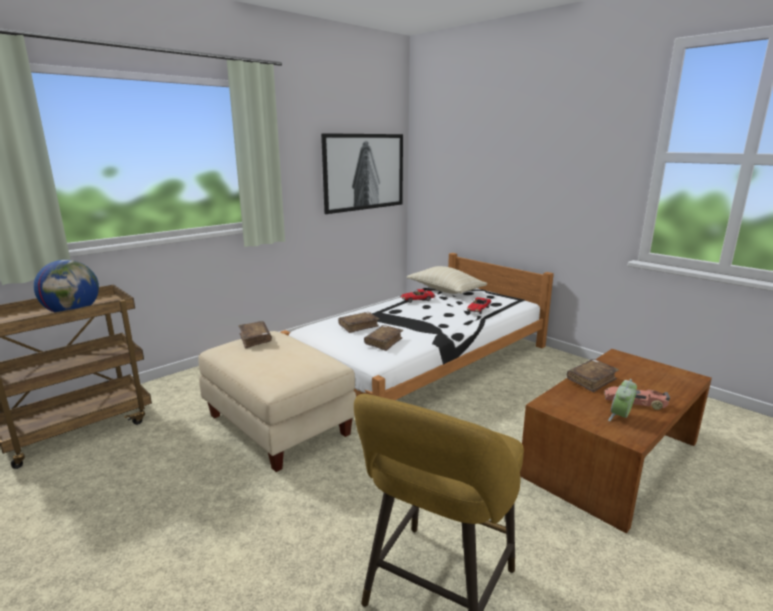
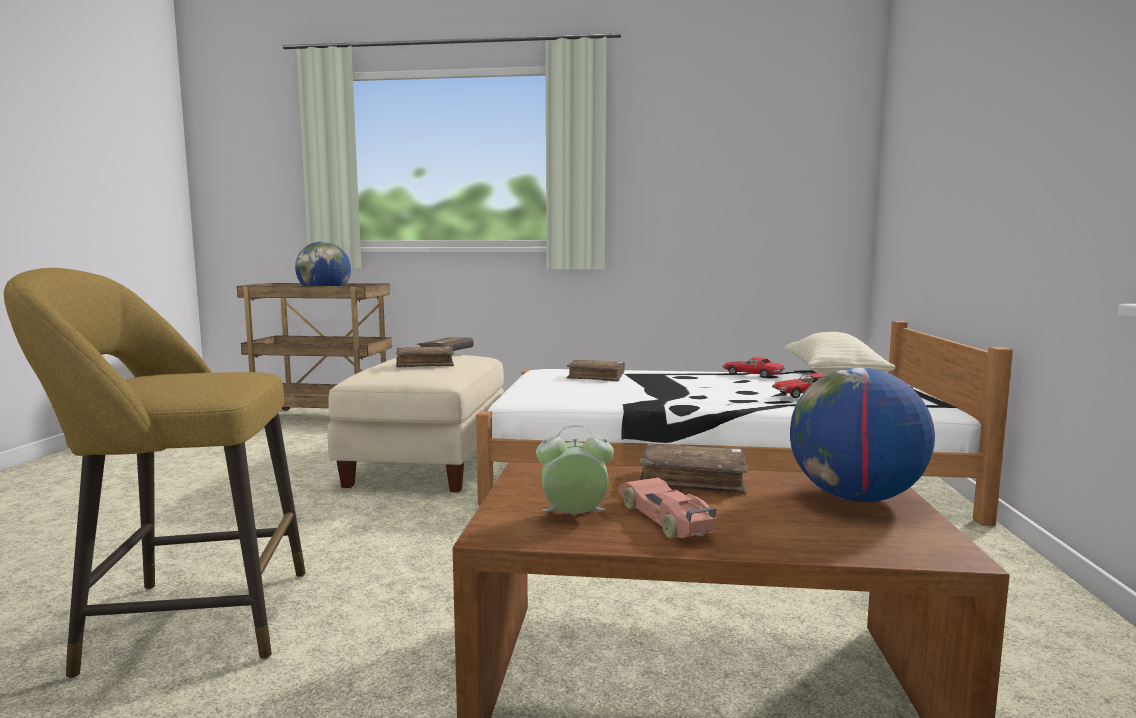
camera: 50 degrees right, 10 degrees down
(363, 172) = (771, 183): picture -> none
(384, 342) = (575, 391): brown book -> brown book (425, 364)
(633, 365) = (854, 498): none -> globe

